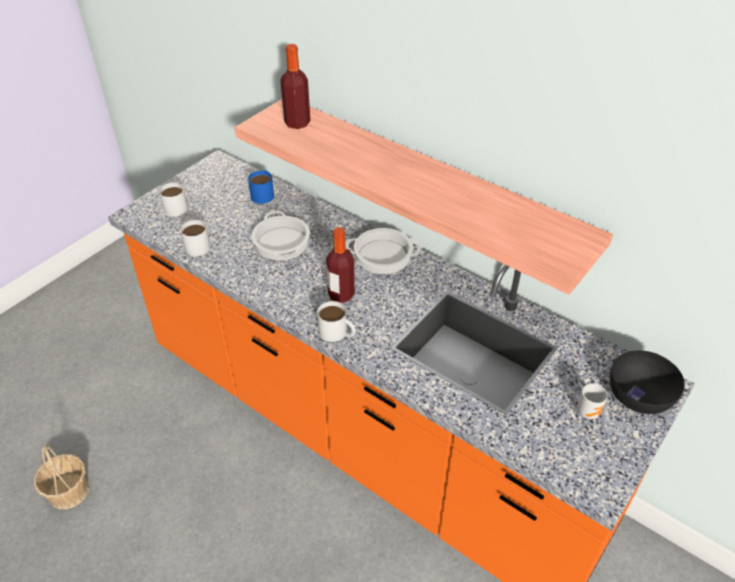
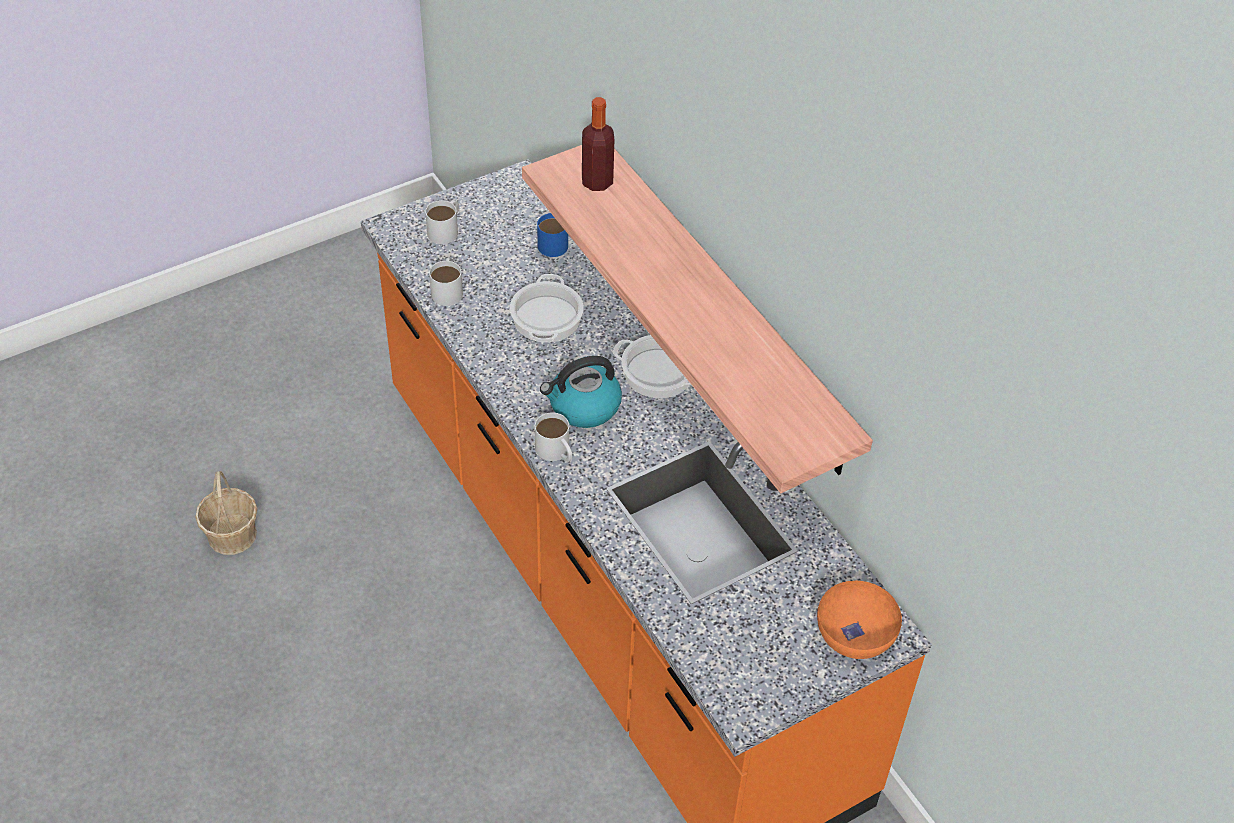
camera: 20 degrees right, 5 degrees up
(341, 295) = (583, 406): bottle -> kettle
(589, 411) = (785, 632): mug -> none
(639, 397) = (854, 636): black bowl -> orange bowl

